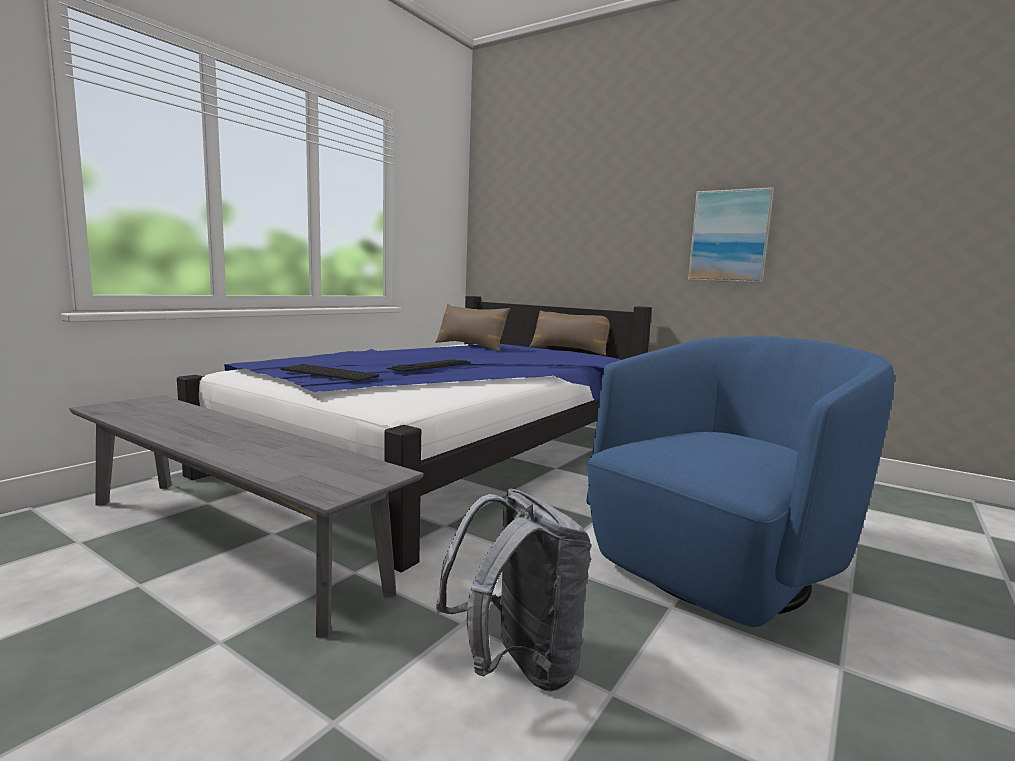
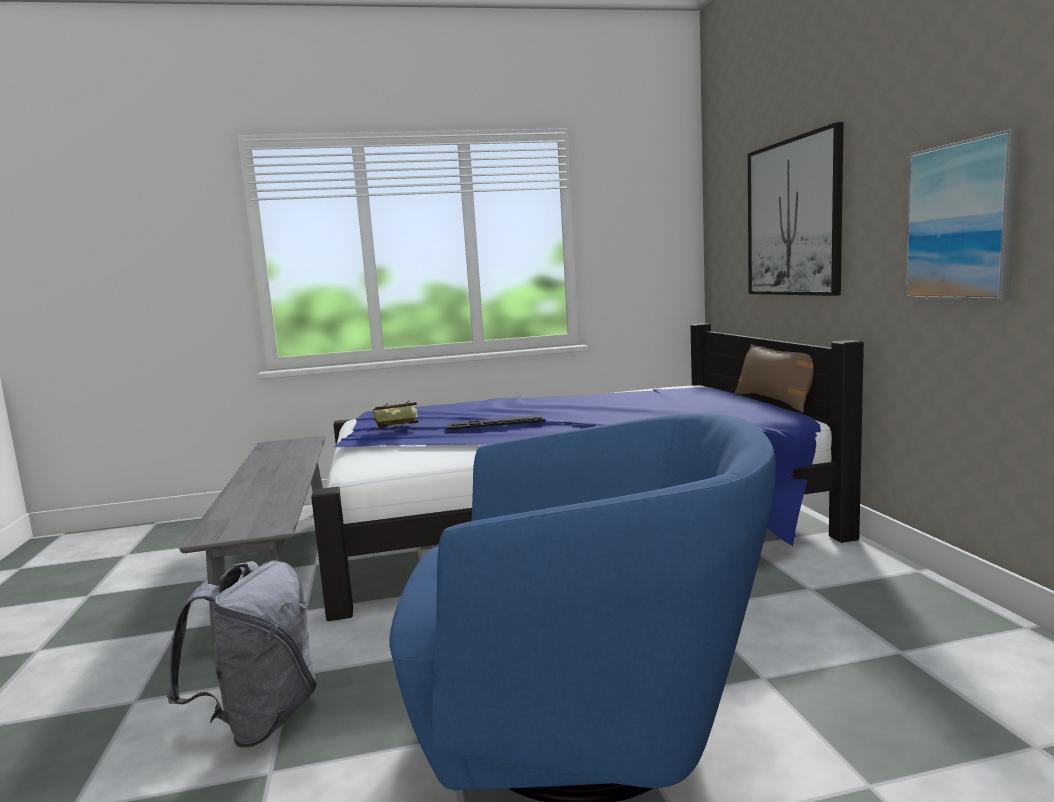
camera: 45 degrees right, 0 degrees up
(331, 373) = (391, 427): keyboard -> book
(470, 346) = (648, 392): brown pillow -> none
(579, 222) = (793, 218): none -> picture

